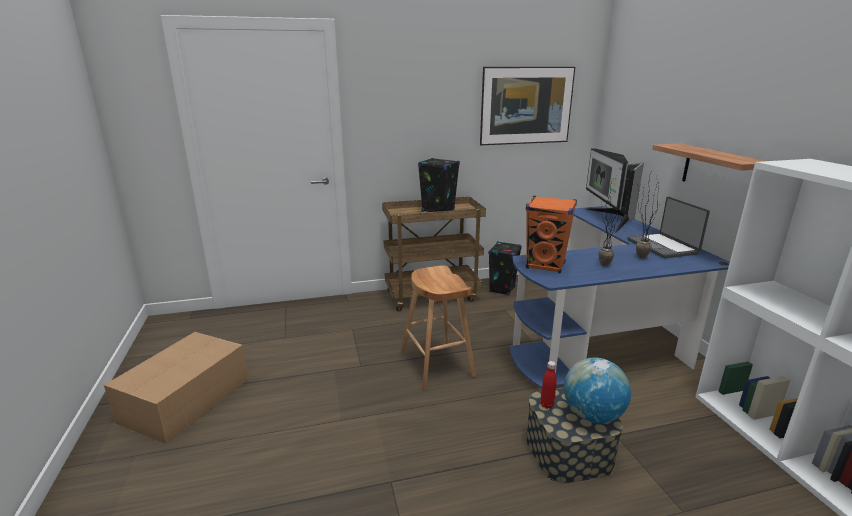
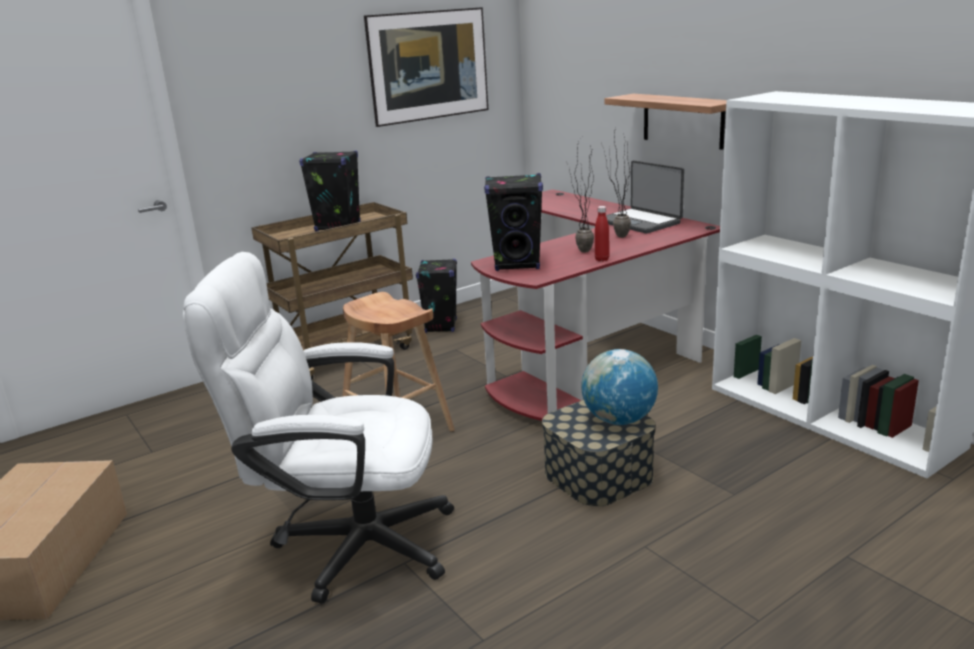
camera: 20 degrees left, 0 degrees up
(361, 450) = (347, 543): none -> white office chair
(545, 266) = (517, 264): orange speaker -> black speaker
(546, 405) = (565, 423): red bottle -> red bottle (602, 259)
(604, 338) = (592, 353): blue desk -> red desk
(609, 219) = (566, 203): monitor -> none

